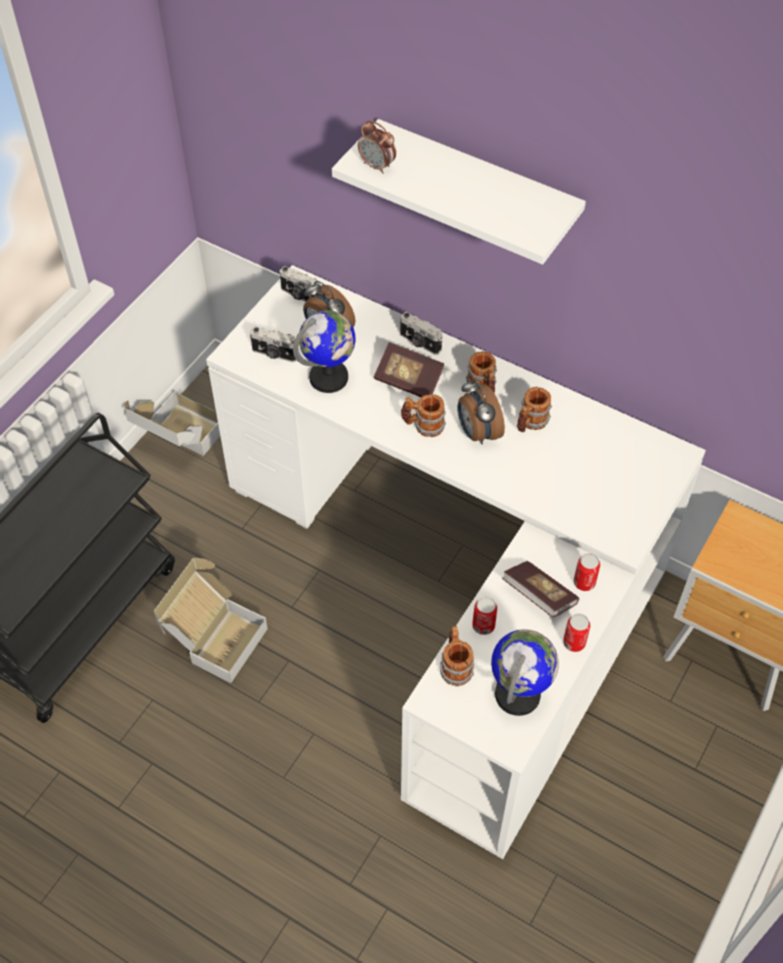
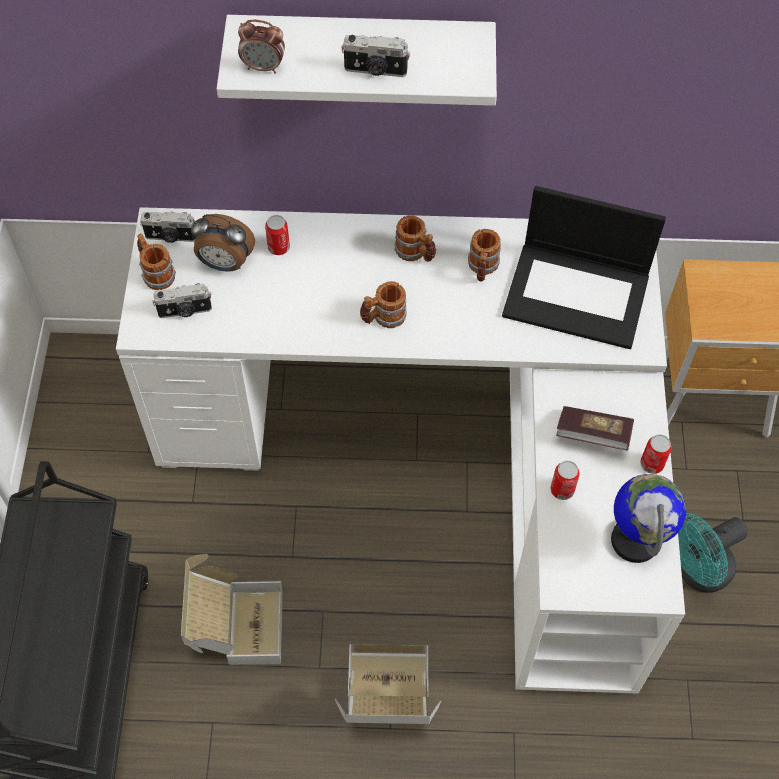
camera: 30 degrees left, 5 degrees up
(180, 441) = (69, 442): cardboard box -> cardboard box (387, 699)
(329, 378) = (258, 311): globe -> none
(408, 380) = (339, 277): book -> none
(419, 343) = (324, 234): camera -> camera (375, 71)
(455, 665) = (561, 541): mug -> mug (156, 273)
(477, 432) = (439, 301): alarm clock -> none
(584, 582) = (624, 401): can -> can (278, 247)
(598, 478) = (578, 294): none -> laptop
(623, 790) = (696, 571): none -> turquoise fan

